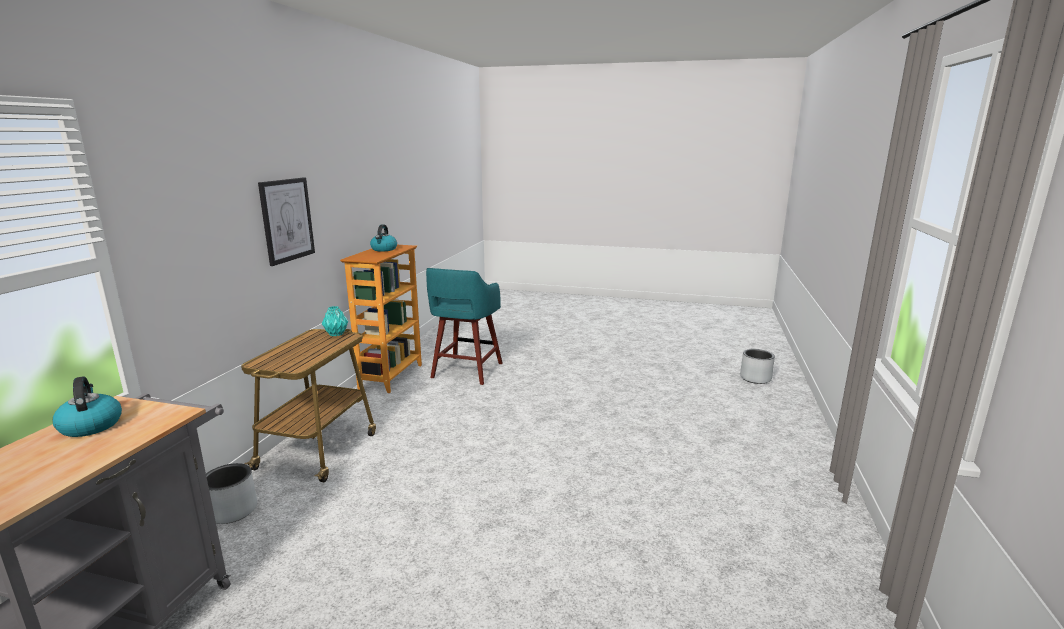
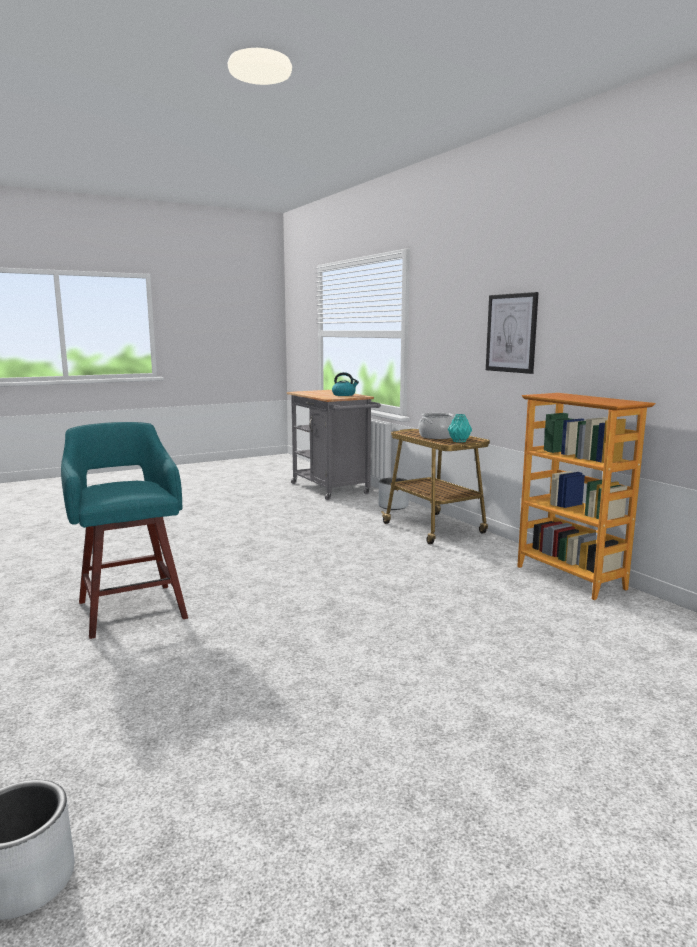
camera: 135 degrees right, 5 degrees down
(310, 349) = (437, 437): none -> cooking pot
(384, 249) = (601, 399): kettle -> none
(466, 371) = (535, 616): turquoise stool -> turquoise stool (131, 608)

